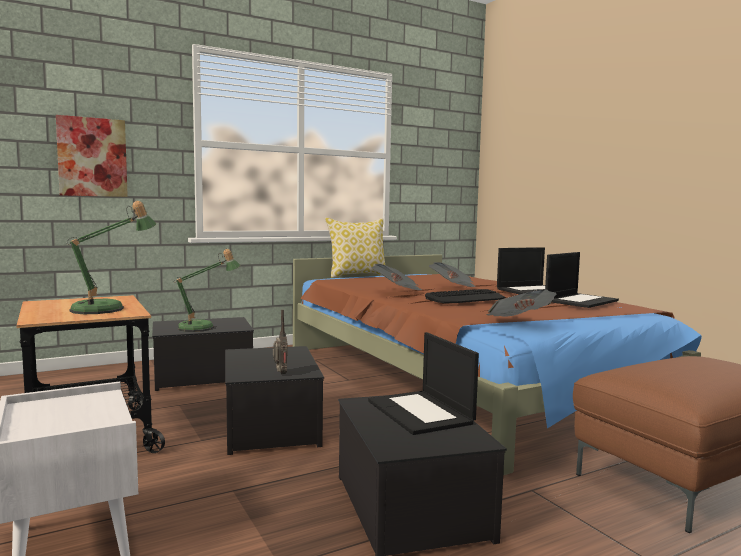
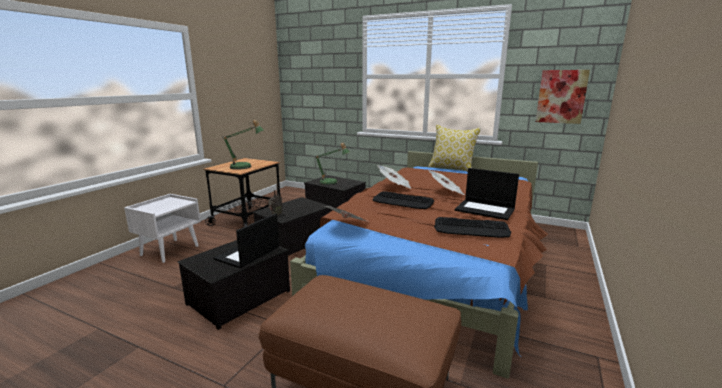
camera: 55 degrees right, 10 degrees up
(92, 157) = (317, 87): picture -> picture (561, 96)
(581, 301) = (471, 229): laptop -> keyboard

